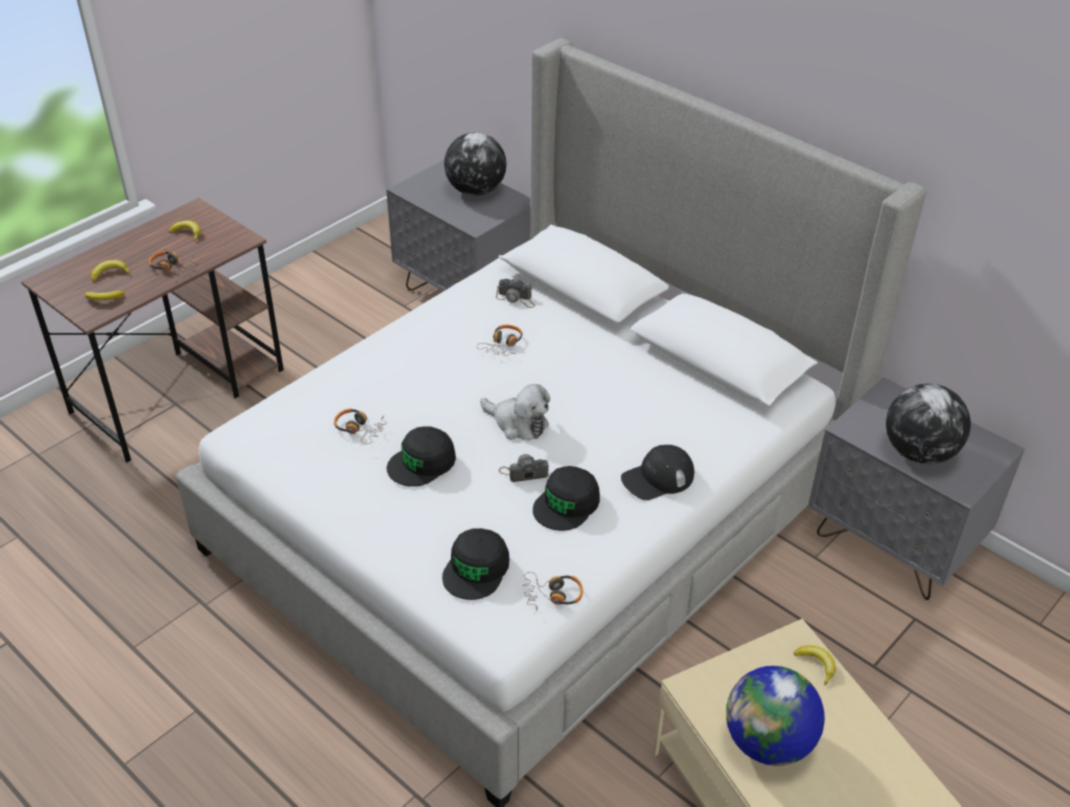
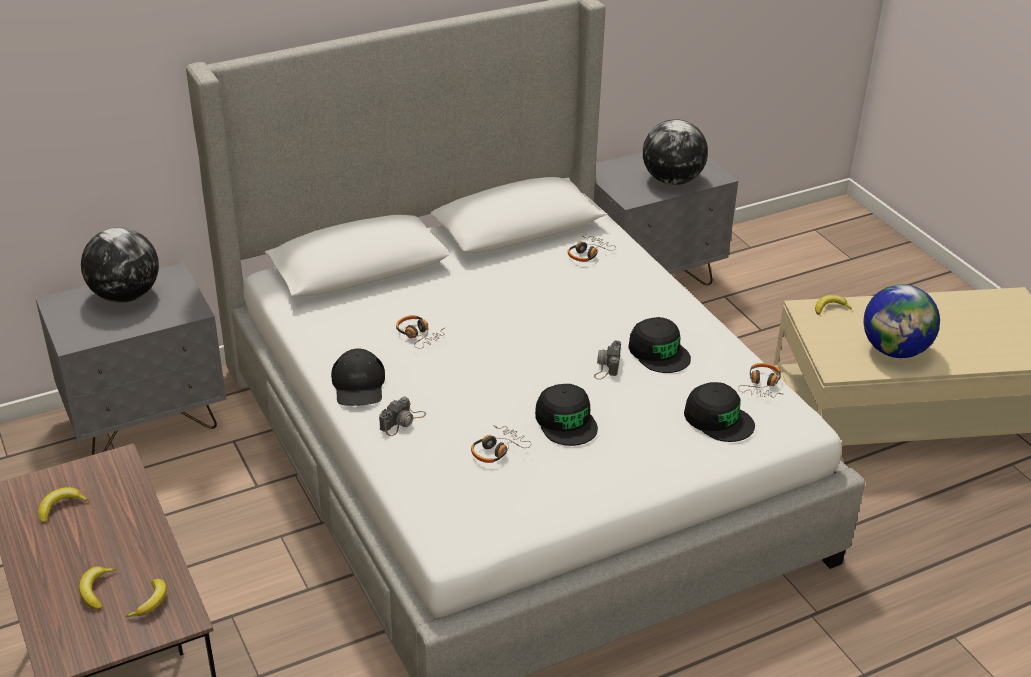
camera: 70 degrees left, 5 degrees down
(172, 267) = (130, 530): headphones -> headphones (588, 254)
(516, 299) = (350, 311): camera -> camera (402, 421)
(518, 423) = (540, 353): plush toy -> none
(657, 478) = (649, 298): black cap -> black cap (358, 385)

